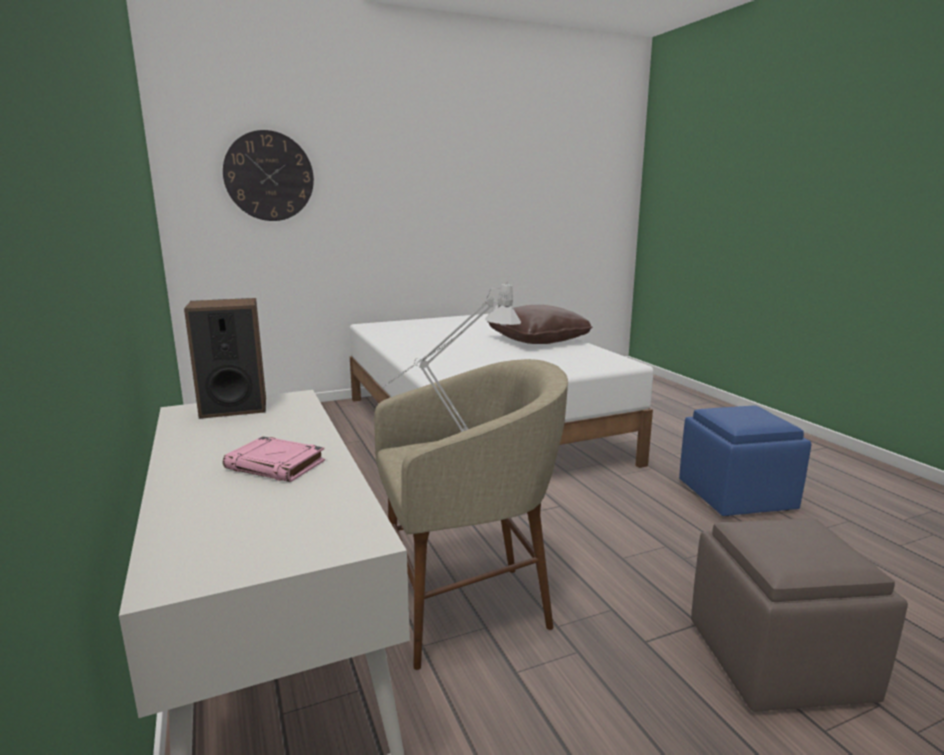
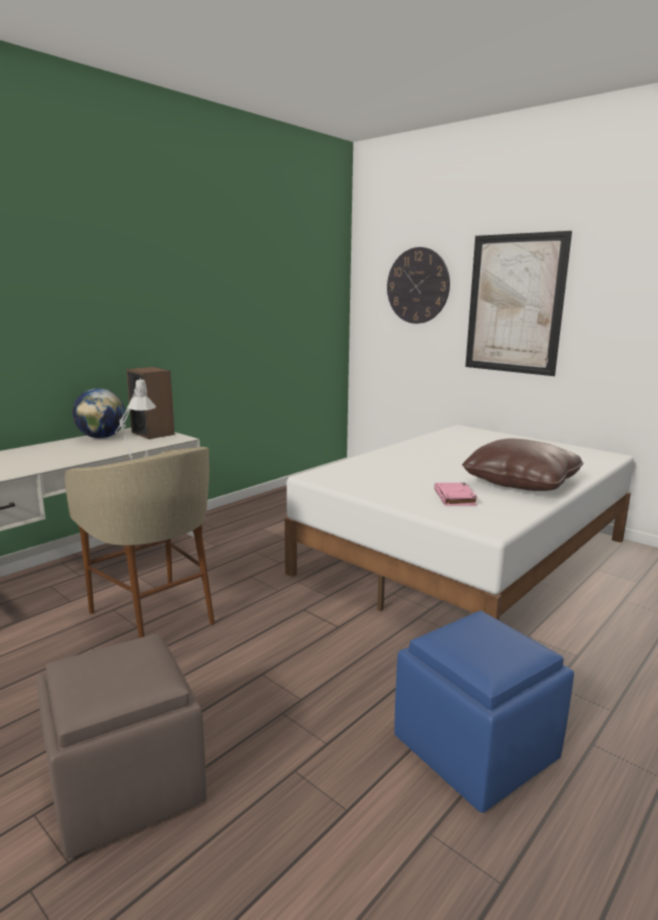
camera: 65 degrees right, 0 degrees up
(195, 437) = (101, 437): none -> globe
(276, 465) = (64, 455): pink book -> pink book (455, 498)
(388, 195) = (514, 304): none -> picture

